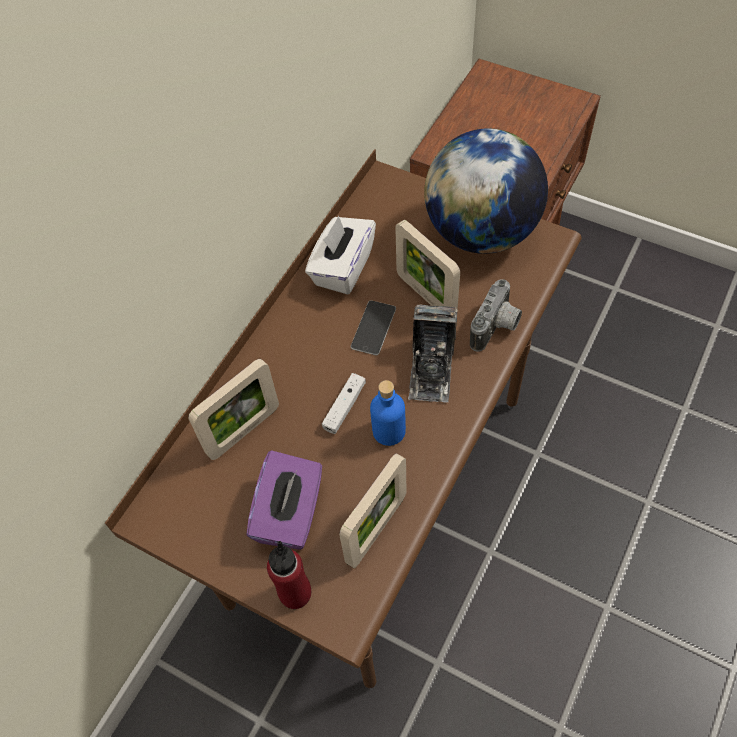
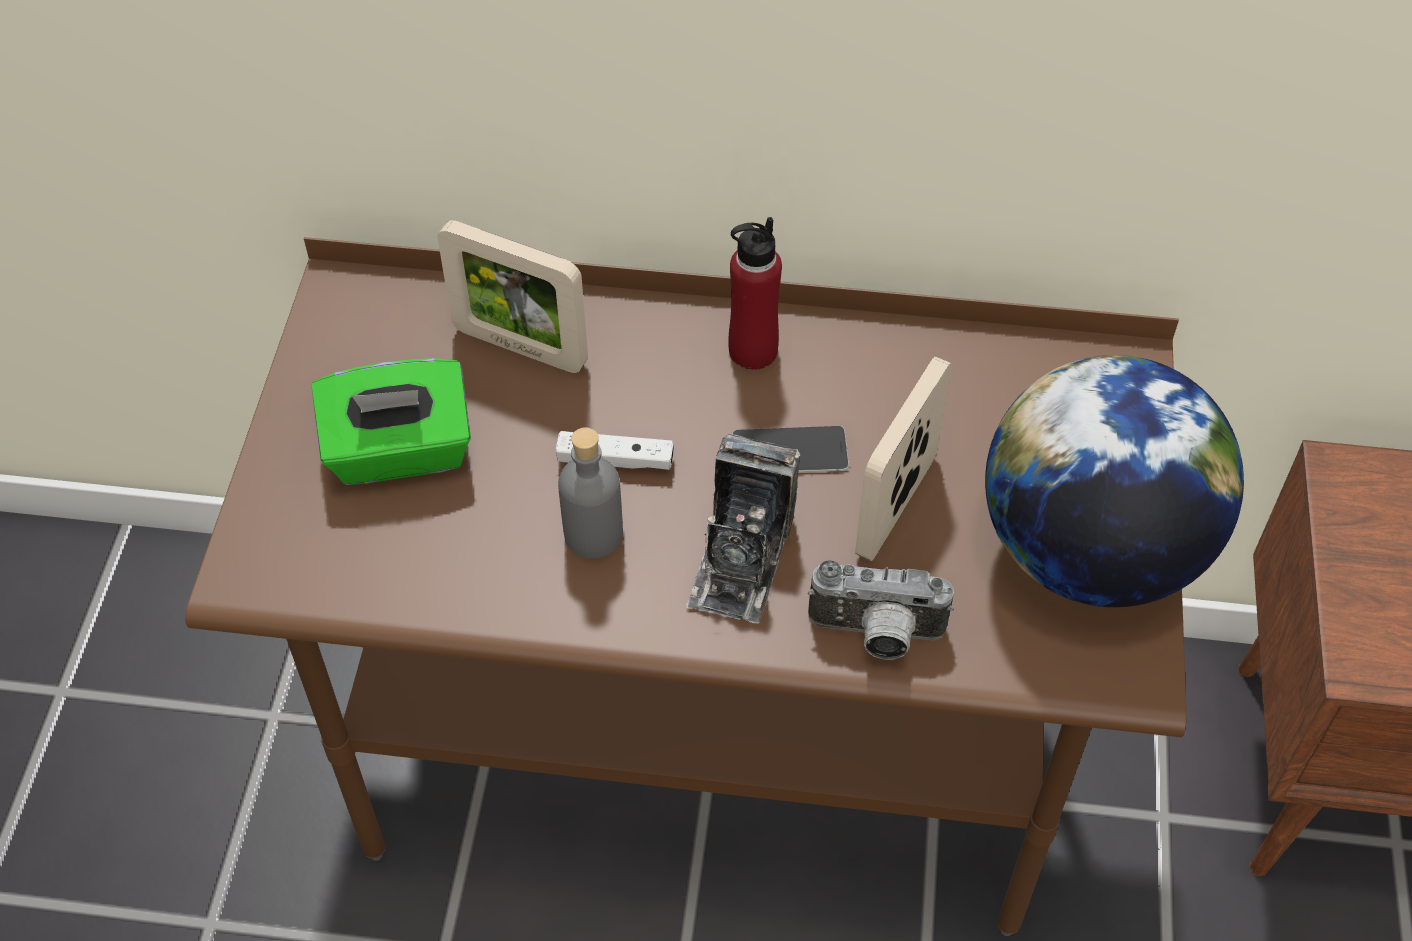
camera: 65 degrees right, 5 degrees down
(290, 513) = (400, 452): purple tissue box -> green tissue box
(295, 593) = (273, 501): red bottle -> red bottle (752, 351)
(342, 268) = (893, 369): white tissue box -> none
(376, 529) = (409, 571): picture frame -> none
(388, 431) = (593, 534): blue bottle -> grey bottle
(431, 369) = (741, 559): camera -> camera turned 60 degrees counterclockwise

